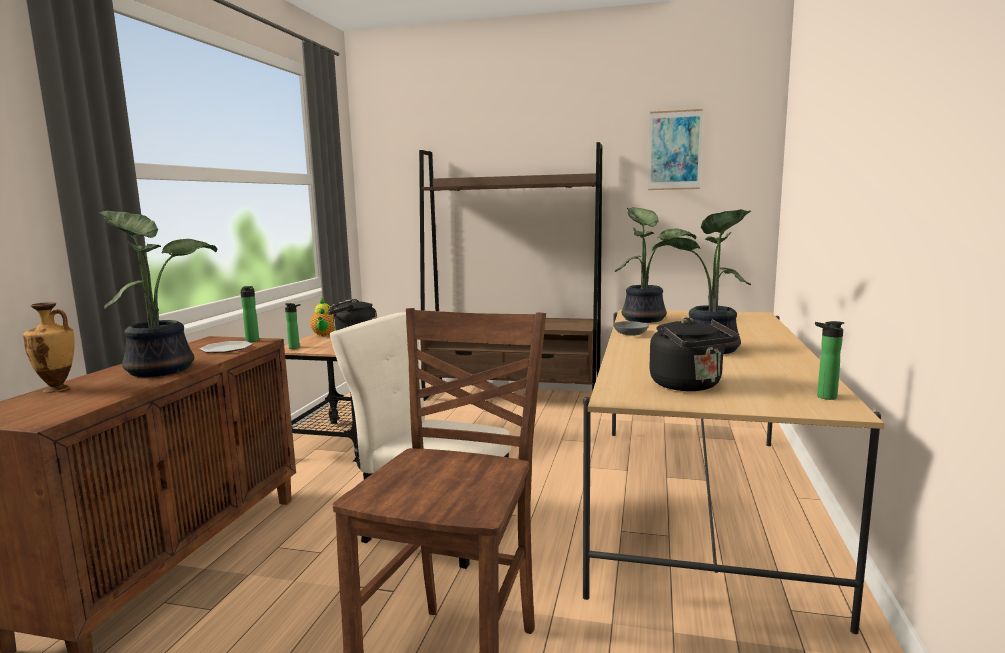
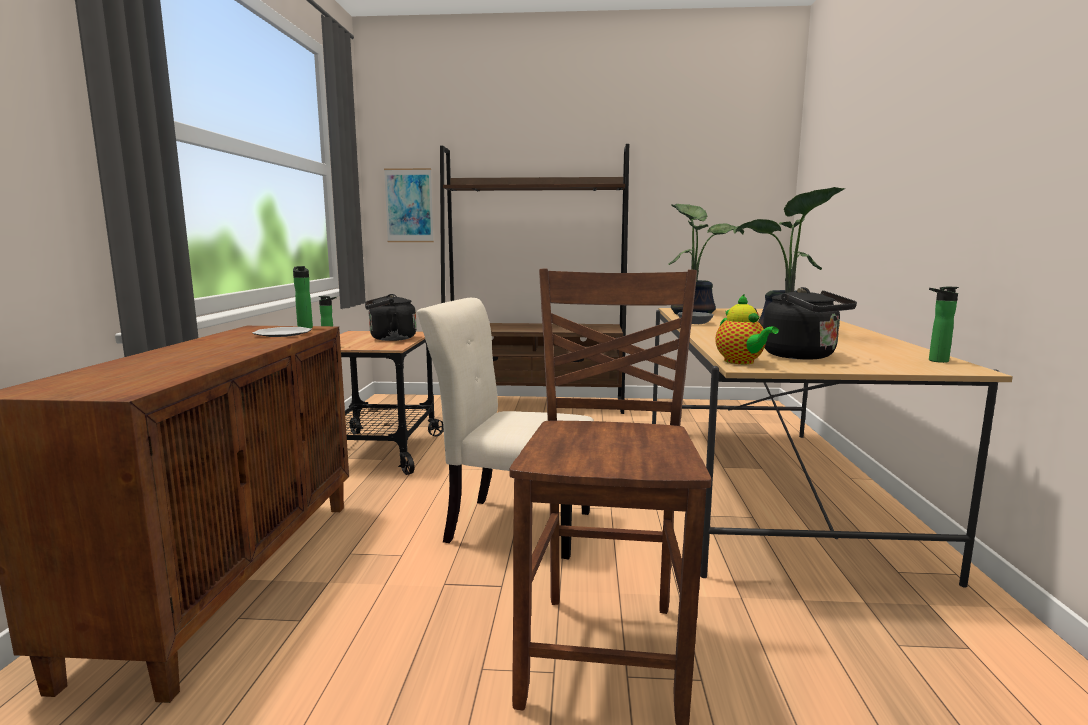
camera: 10 degrees left, 0 degrees up
(58, 389) = (110, 367): vase -> none
(161, 369) = (223, 349): potted plant -> none
(324, 335) = (352, 335): teapot -> teapot (741, 362)
(674, 150) = (697, 156): picture -> picture (409, 205)

